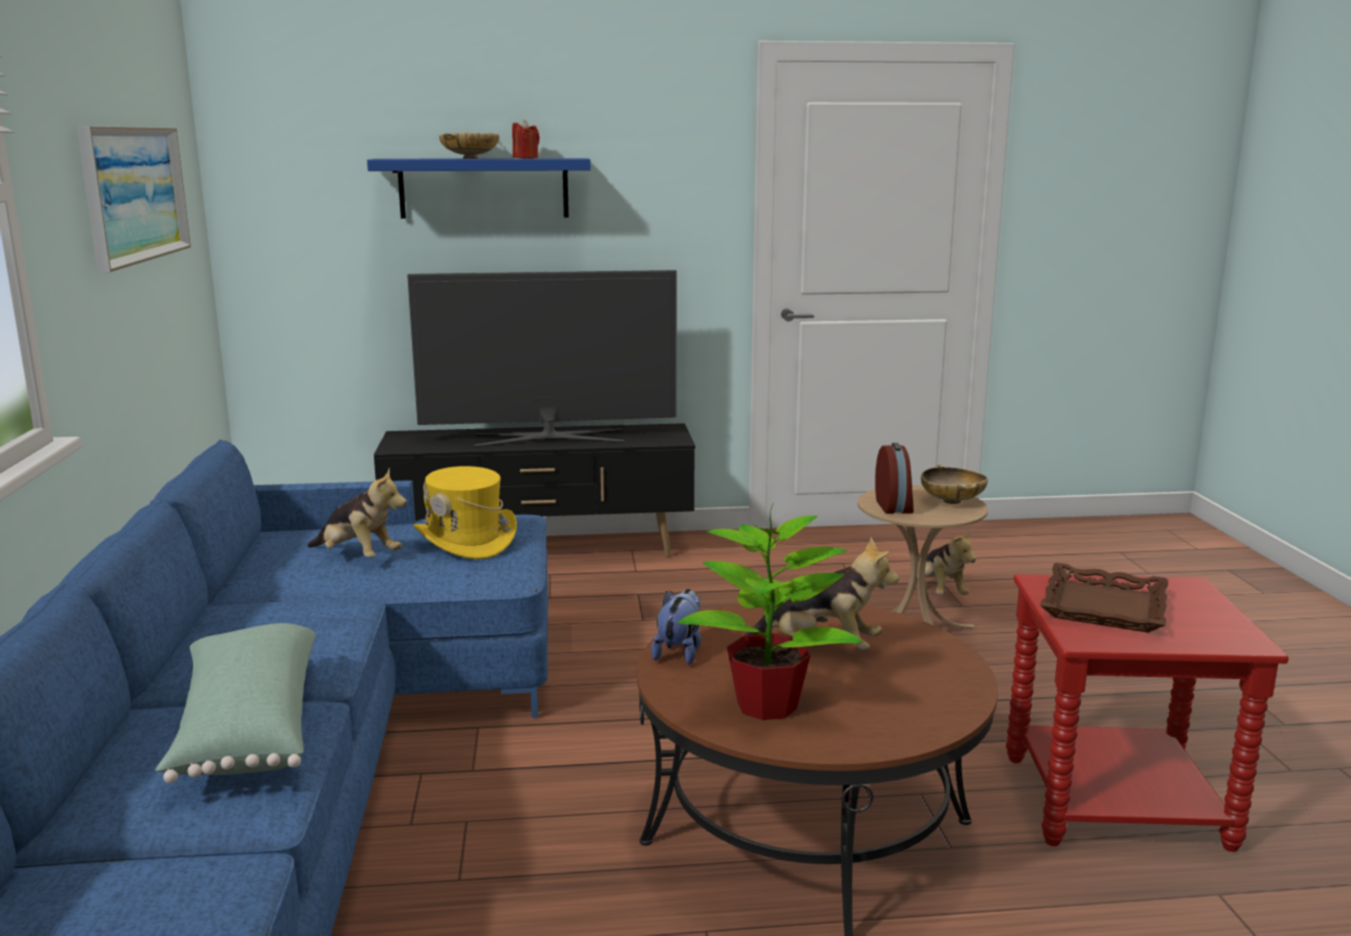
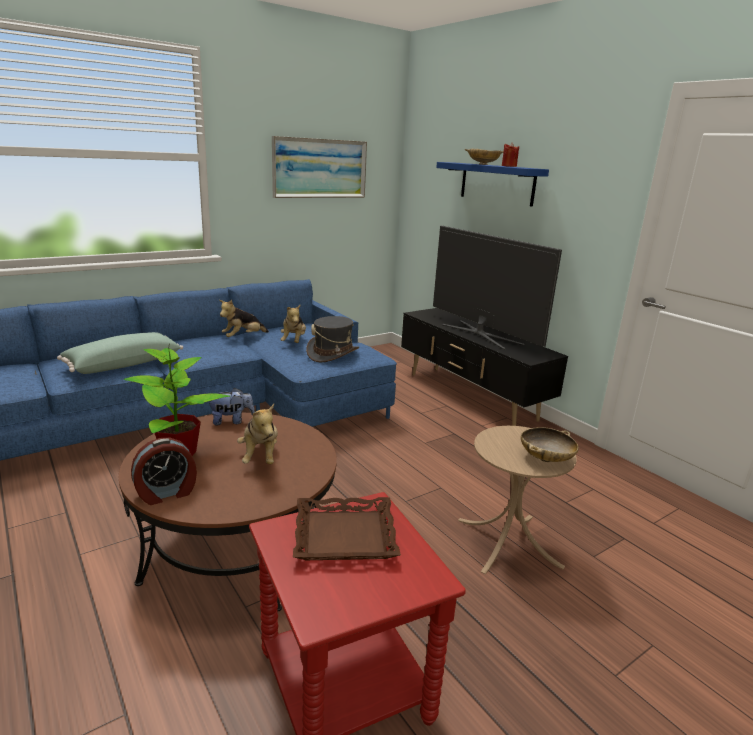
camera: 60 degrees right, 5 degrees up
(466, 541) = (333, 354): yellow hat -> grey hat
(894, 506) = (503, 439): alarm clock -> alarm clock (167, 493)
(940, 592) = (604, 541): plush toy -> plush toy (243, 337)

